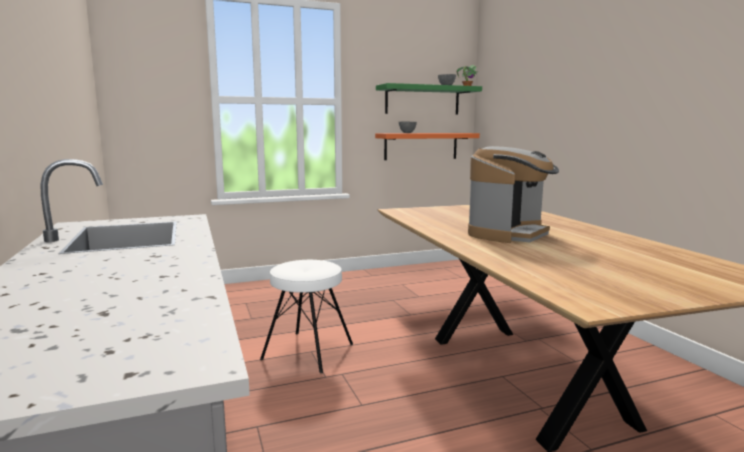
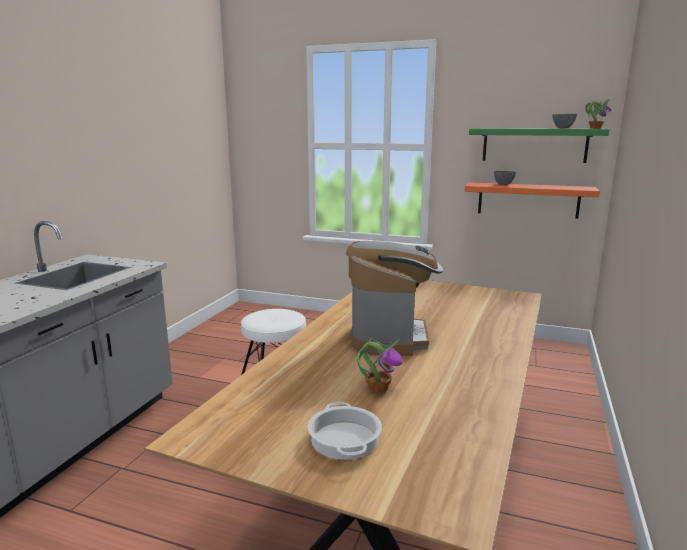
camera: 40 degrees right, 5 degrees up
(508, 234) = (390, 337): coffee machine -> coffee machine turned 75 degrees counterclockwise
(590, 254) = (378, 388): none -> potted plant
(657, 277) = (343, 439): none -> cooking pot

